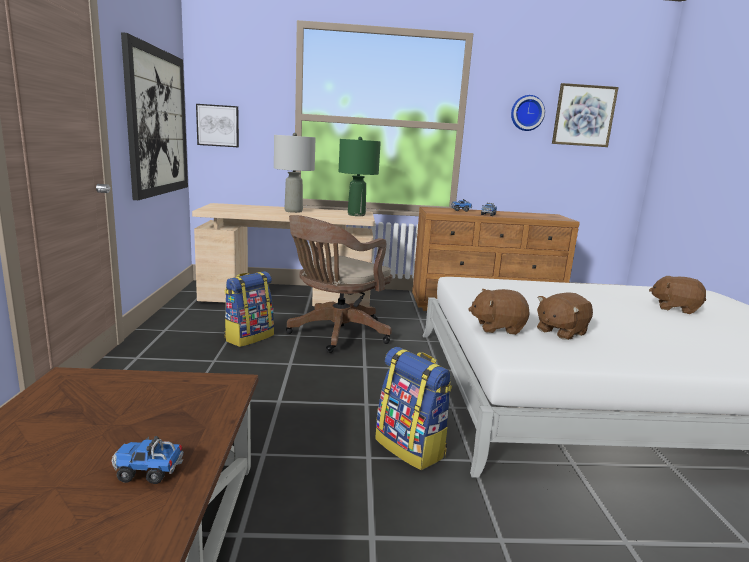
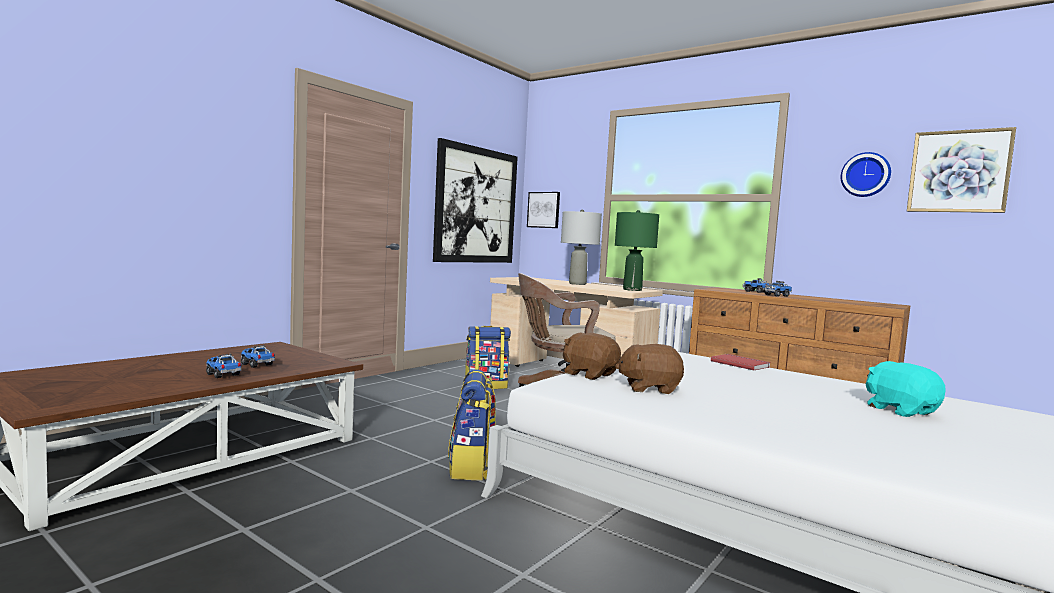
camera: 40 degrees right, 10 degrees down
(143, 429) = (257, 365): none -> toy truck
(522, 282) = (740, 364): none -> red book
(675, 308) = (900, 410): brown plush toy -> turquoise plush toy

